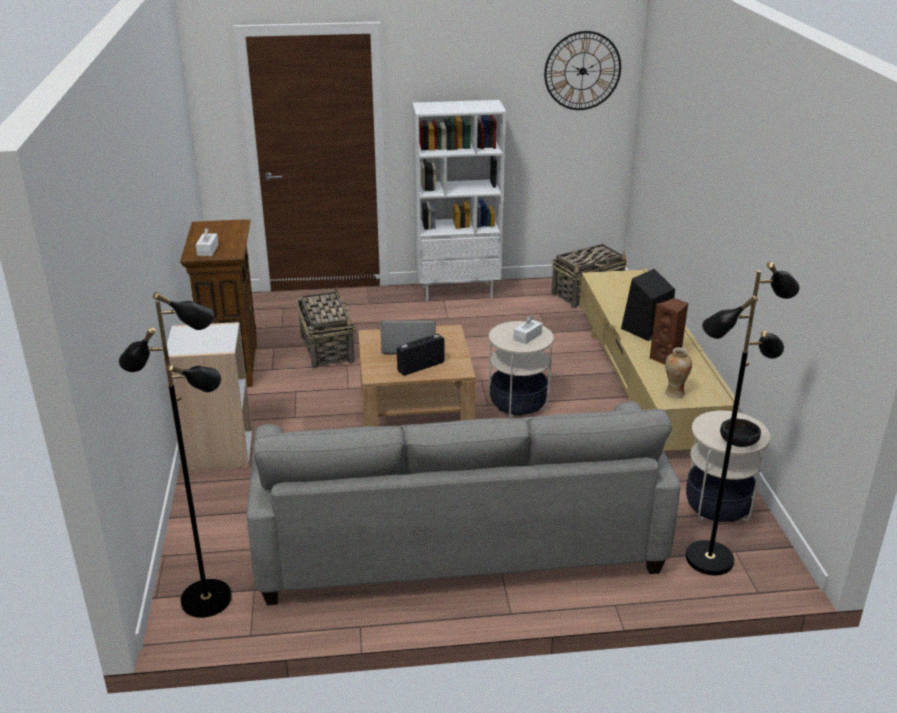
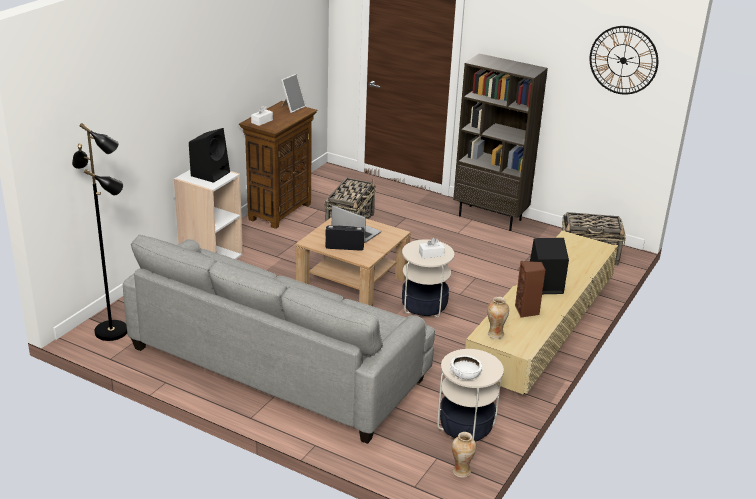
camera: 35 degrees right, 0 degrees up
(203, 334) = (210, 173): none -> black speaker
(220, 225) = (292, 107): none -> picture frame
(458, 292) = (490, 218): white bookcase -> brown bookcase
(709, 558) = (413, 452): black floor lamp -> none
(738, 442) = (465, 375): black bowl -> white bowl
(772, 552) = (461, 471): none -> vase

